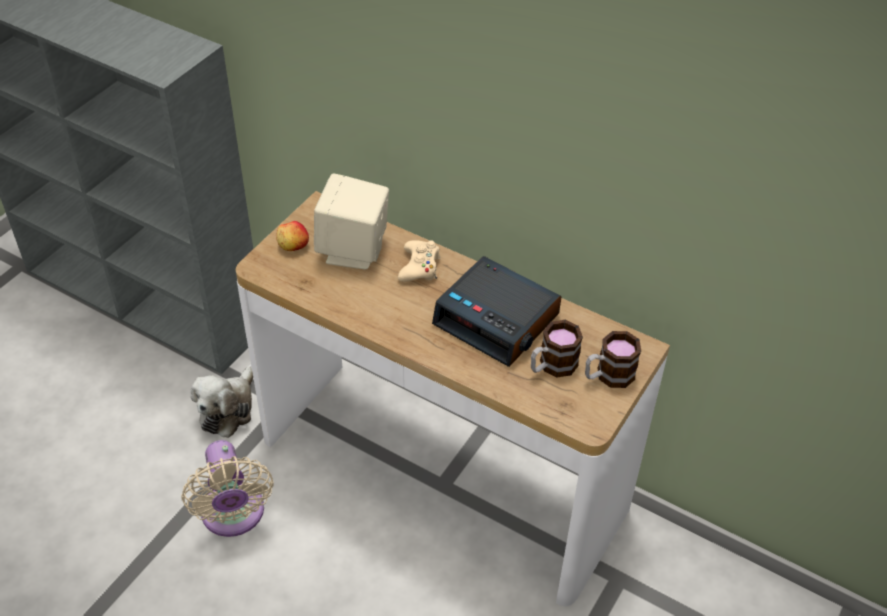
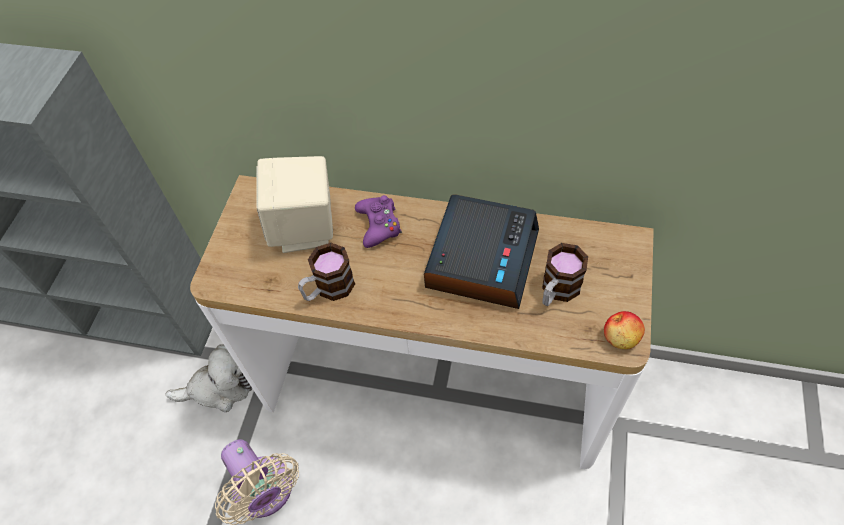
camera: 15 degrees left, 10 degrees up
(228, 408) = (220, 387): plush toy -> plush toy turned 105 degrees counterclockwise
(293, 246) = (241, 244): apple -> apple (621, 337)
(419, 267) = (379, 225): beige game controller -> purple game controller
(498, 320) = (481, 257): alarm clock -> alarm clock turned 90 degrees counterclockwise
(608, 376) = (614, 282): mug -> mug (328, 289)

